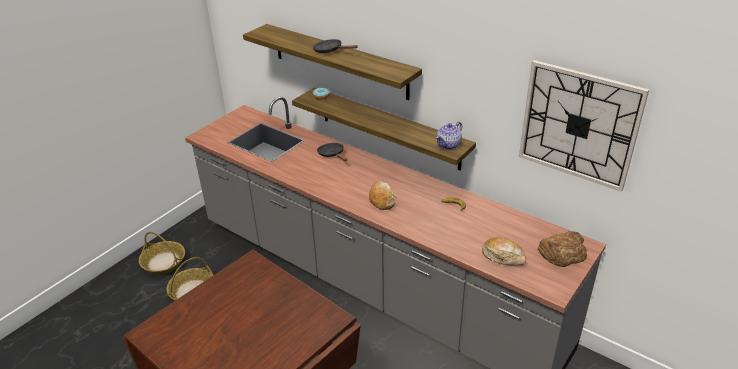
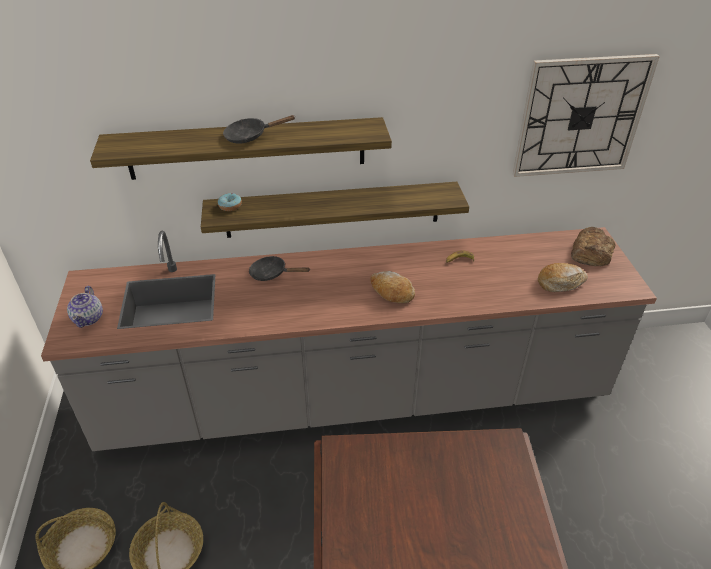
camera: 45 degrees left, 5 degrees up
(449, 145) = (440, 195): teapot -> teapot (89, 318)

